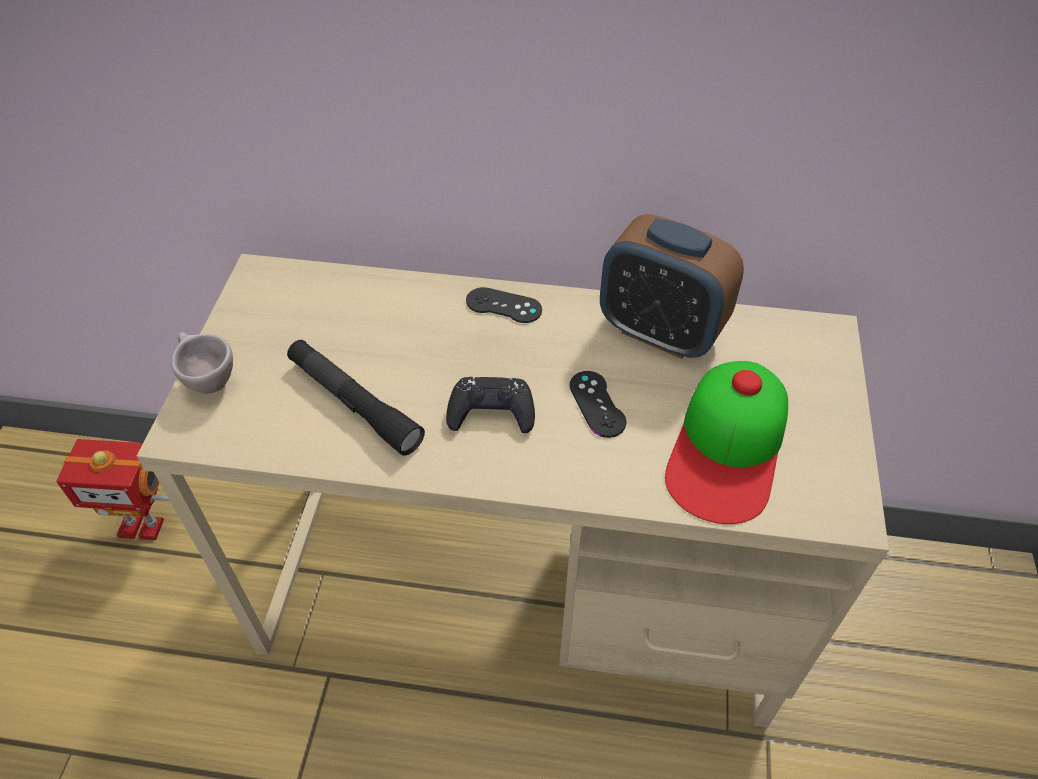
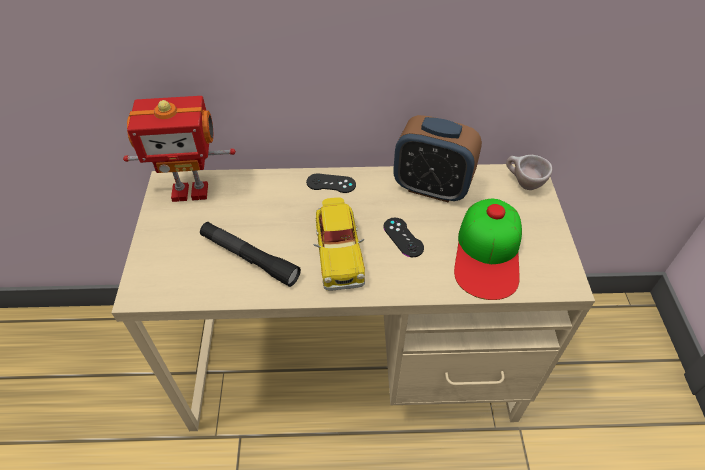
camera: 10 degrees left, 0 degrees up
(142, 525) = (95, 360): toy robot -> toy robot (190, 190)
(207, 380) = (148, 256): beige cup -> beige cup (522, 184)
(491, 412) = (338, 251): black game controller -> toy car

